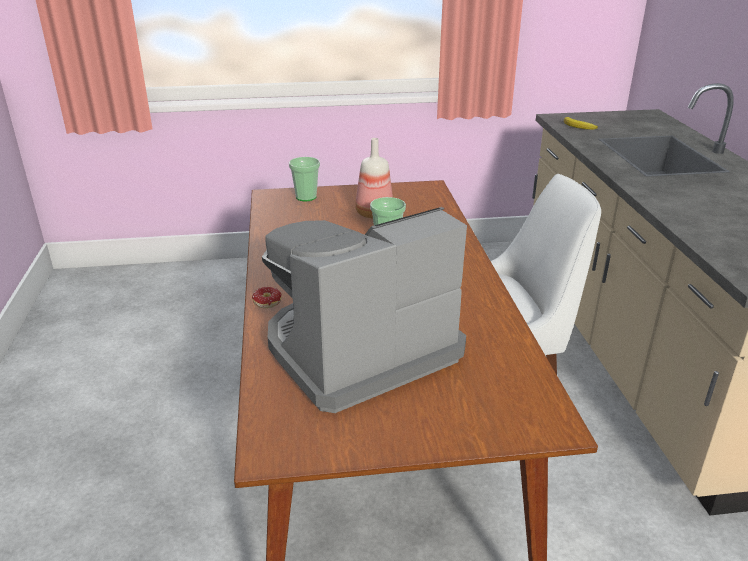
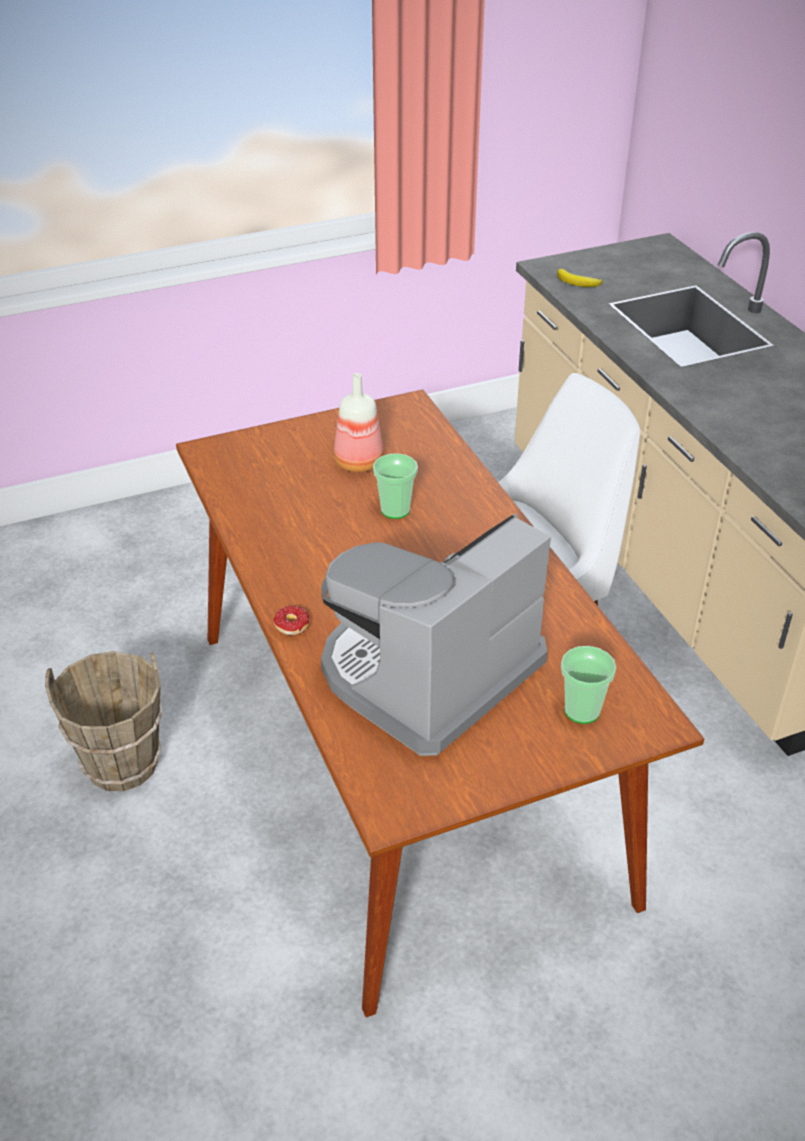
camera: 15 degrees left, 10 degrees up
(168, 418) = (122, 765): none -> brown bucket
(306, 197) = (257, 447): cup -> cup (582, 710)

